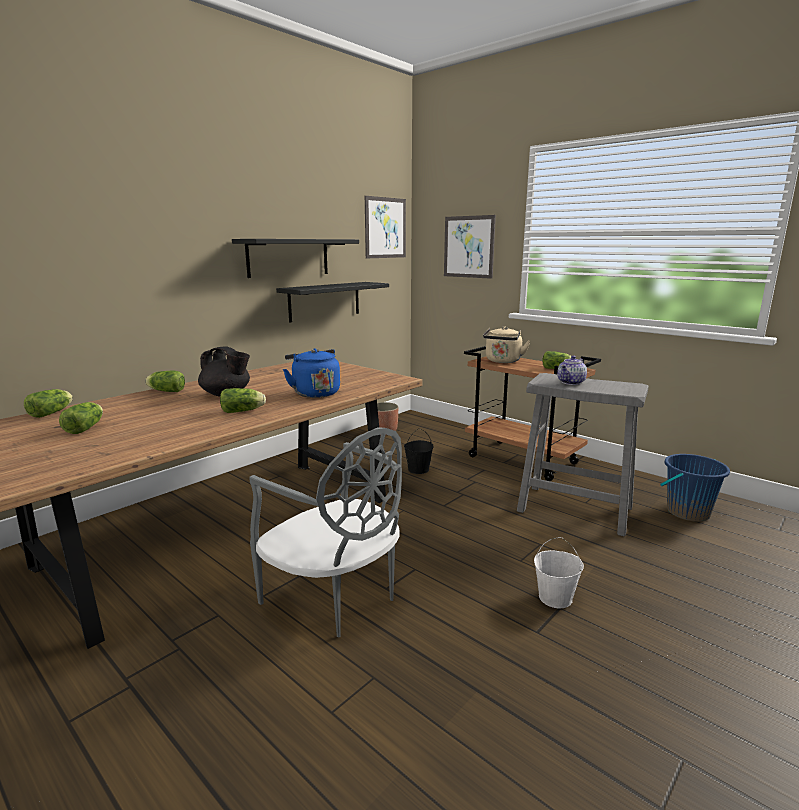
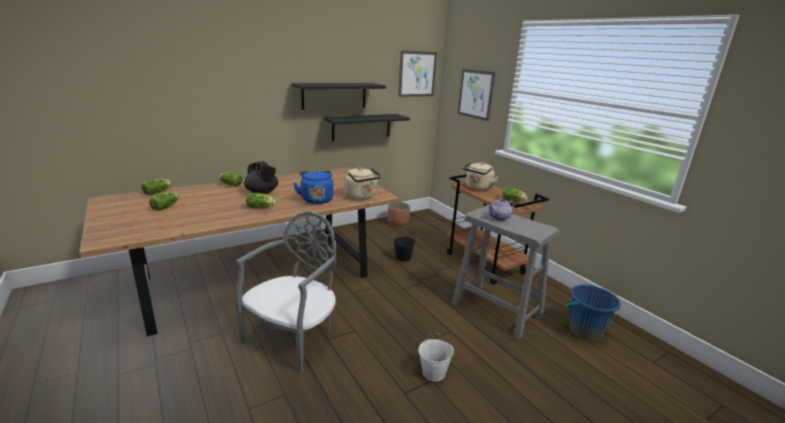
camera: 15 degrees right, 5 degrees up
(335, 597) = (294, 338): grey chair -> grey chair turned 120 degrees counterclockwise
(373, 383) = (361, 197): none -> beige kettle

